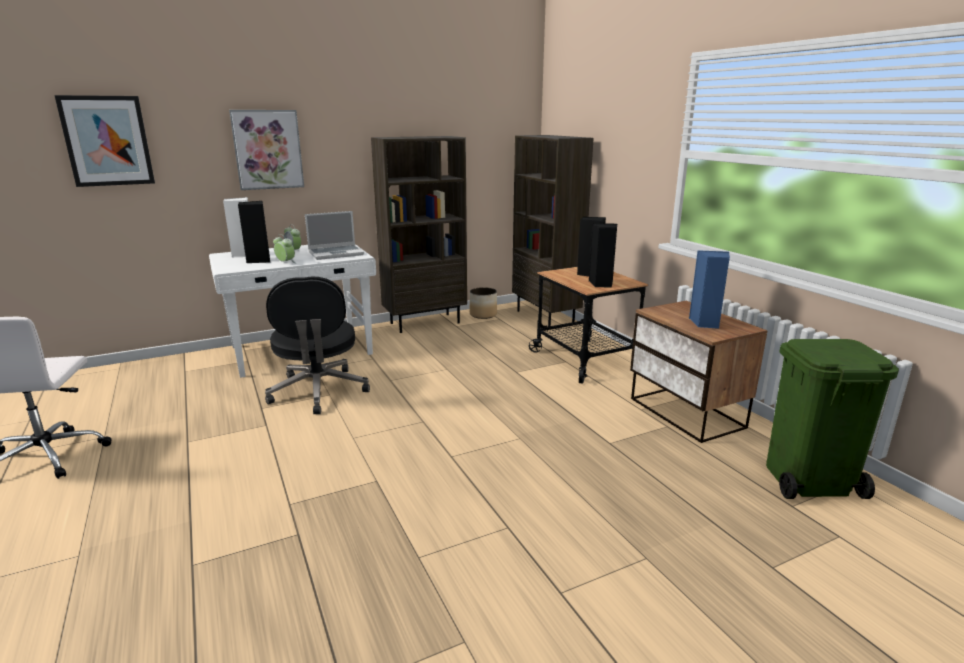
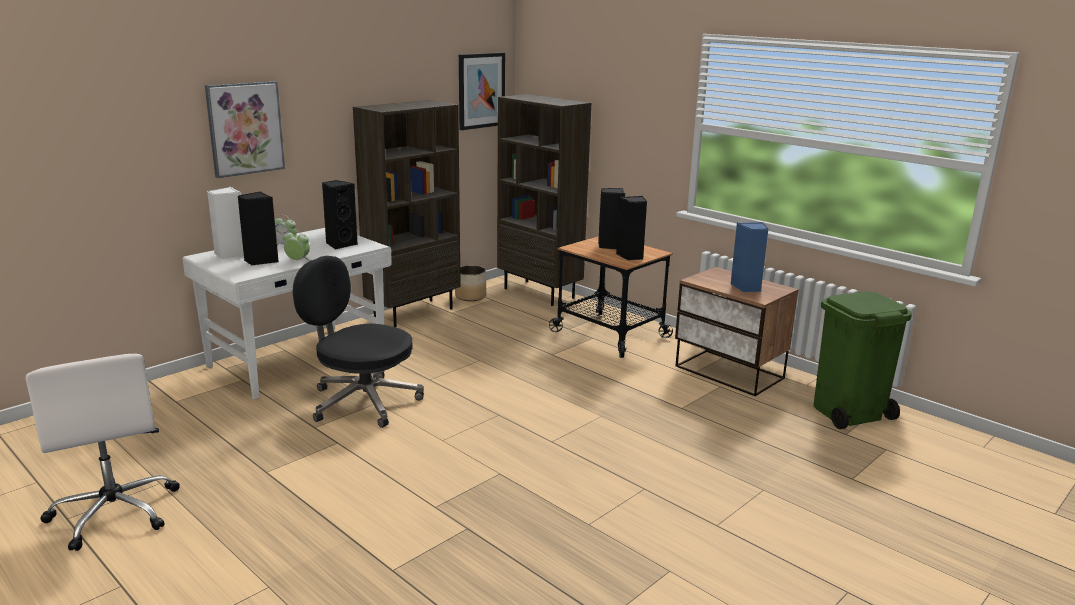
camera: 20 degrees left, 0 degrees up
(107, 141) = (69, 131): picture -> picture (481, 90)
(318, 391) = (362, 401): black office chair -> black office chair turned 150 degrees clockwise
(336, 253) = (340, 244): laptop -> black speaker

